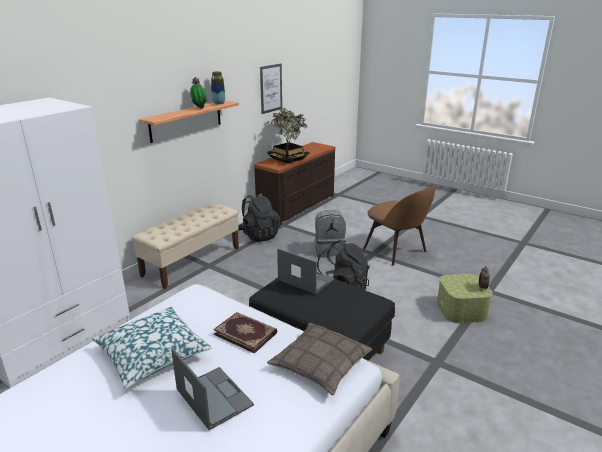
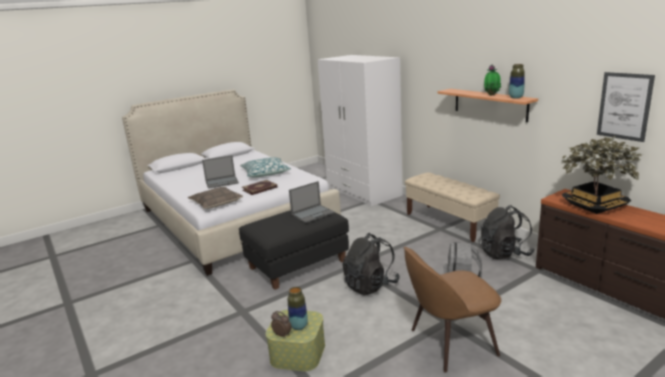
camera: 110 degrees right, 5 degrees down
(465, 283) = (299, 326): none -> vase

